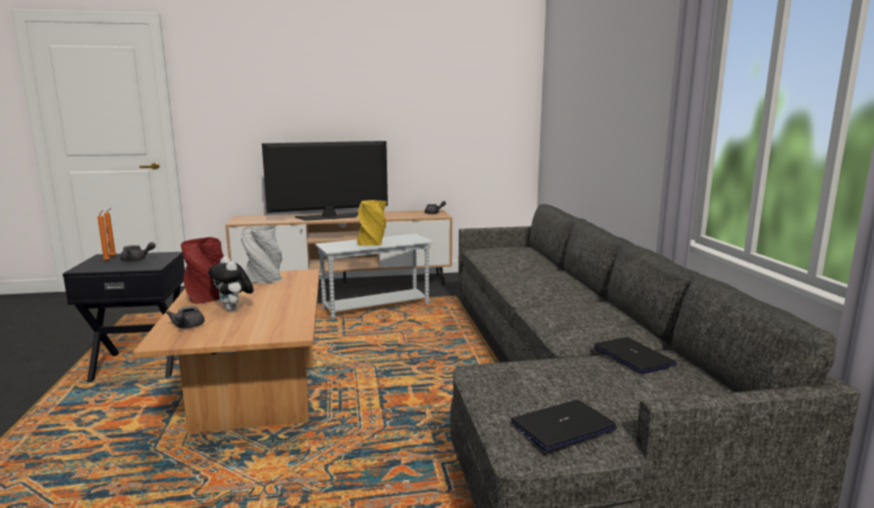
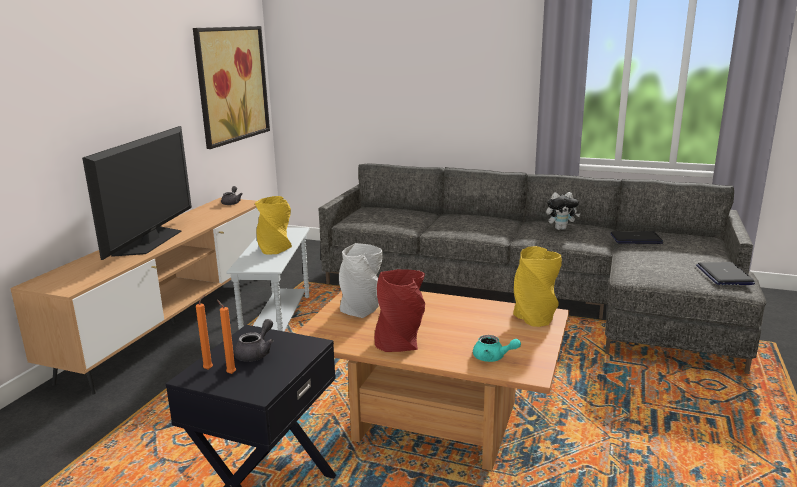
camera: 60 degrees left, 5 degrees up
(187, 327) = (493, 358): grey teapot -> turquoise teapot
(234, 309) = (454, 332): plush toy -> plush toy (560, 228)
(286, 328) = (534, 316): none -> yellow vase
(480, 118) = (232, 84): none -> picture

